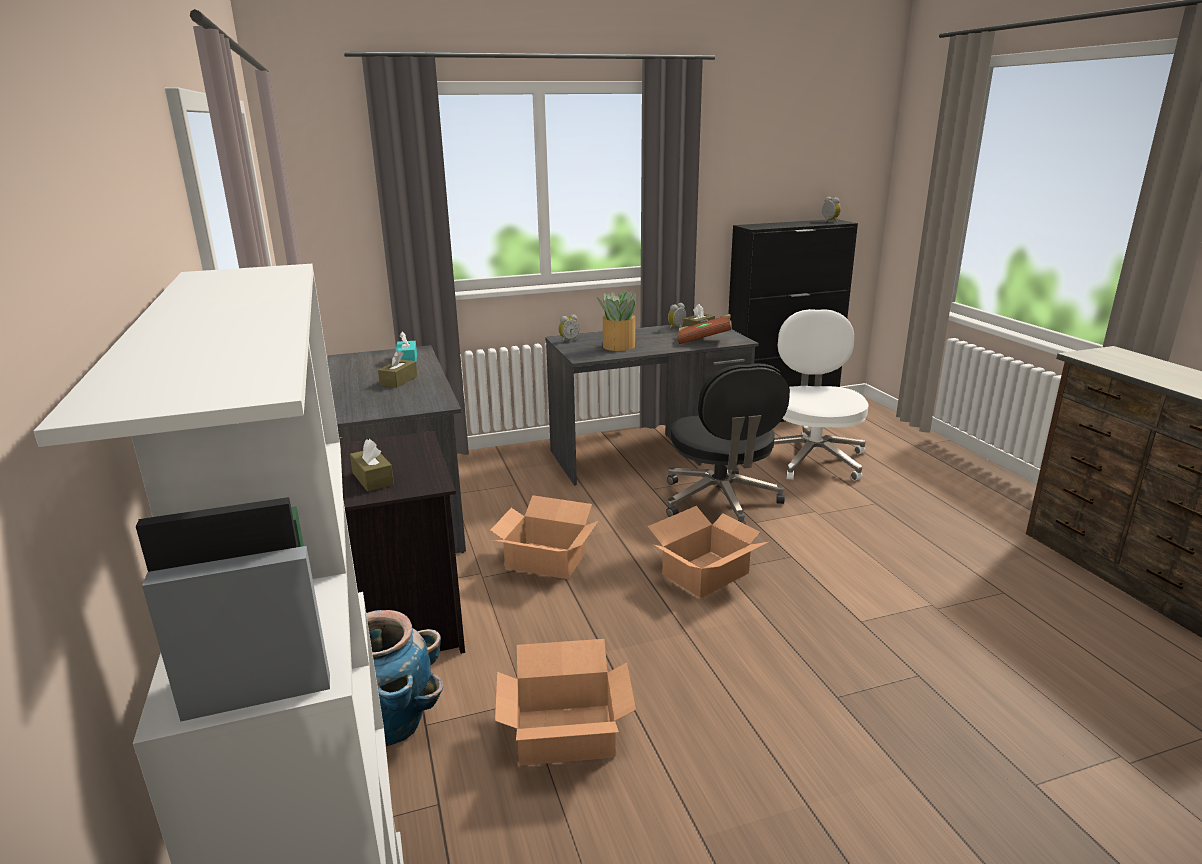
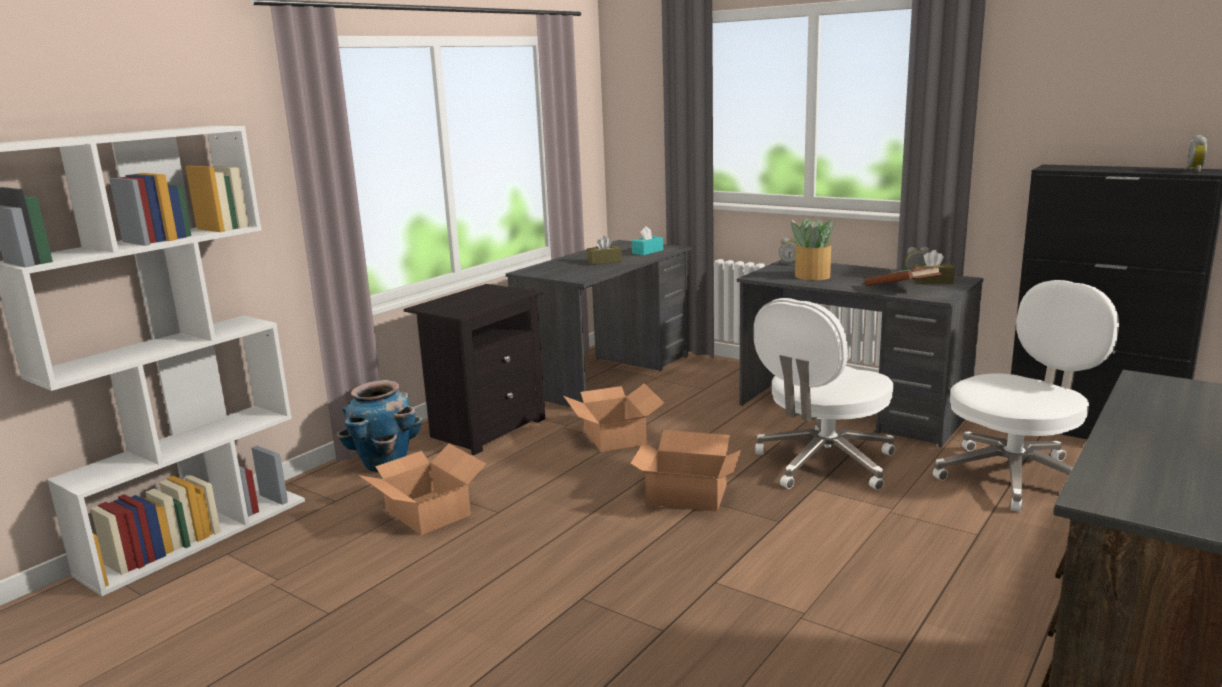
camera: 55 degrees right, 5 degrees down
(373, 479) = (450, 302): brown tissue box -> none
(721, 502) = (823, 464): black office chair -> white office chair

